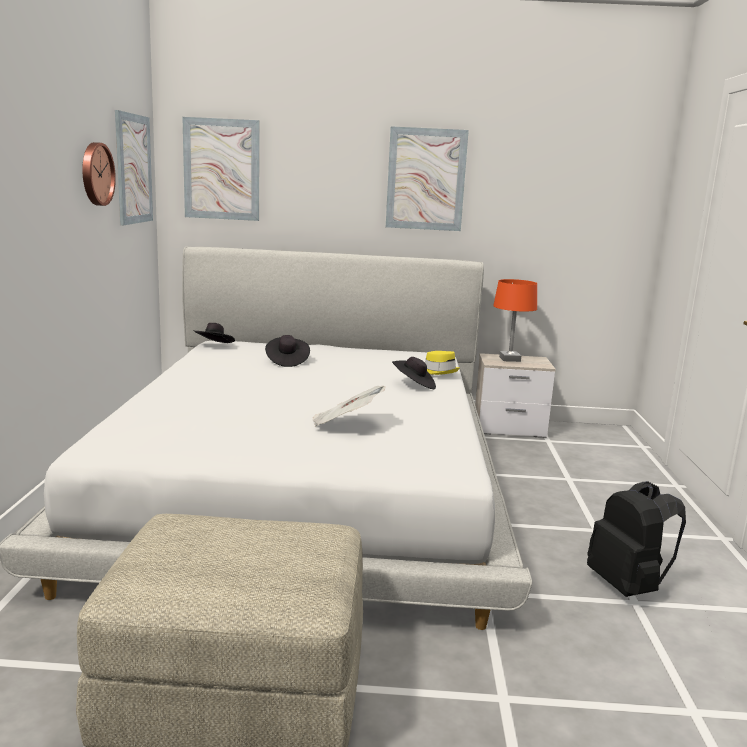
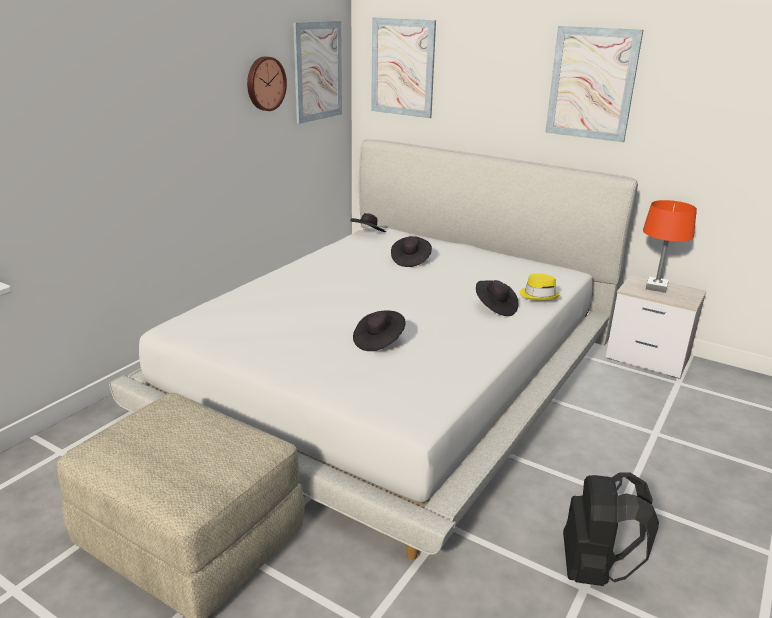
camera: 30 degrees right, 10 degrees up
(345, 424) = (378, 341): newspaper -> black hat

